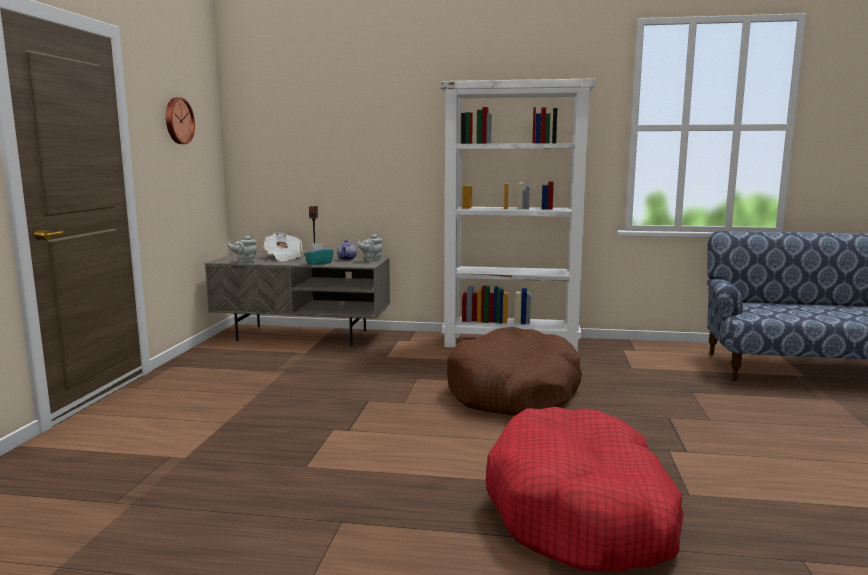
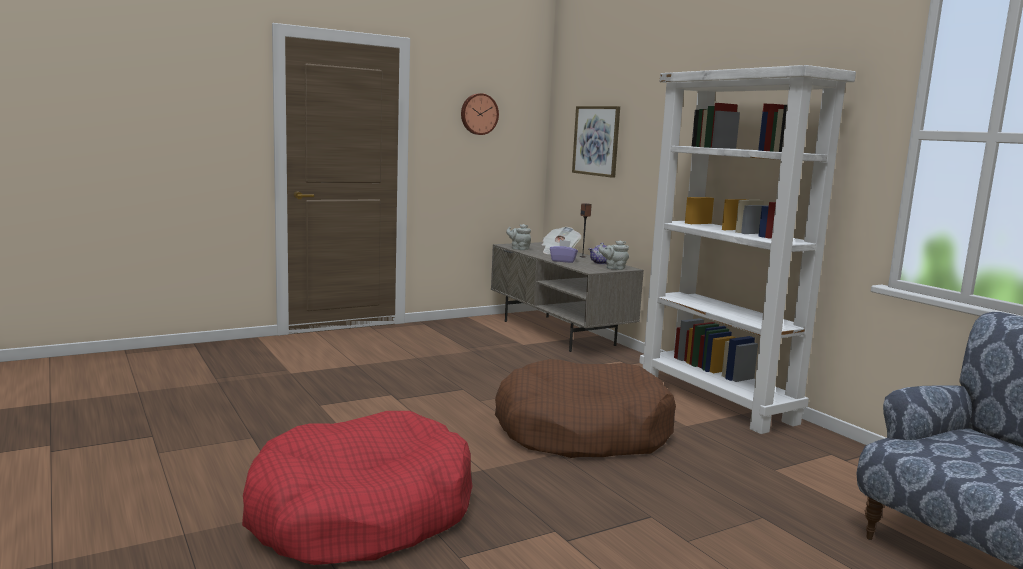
camera: 50 degrees right, 0 degrees up
(303, 145) = (596, 141): none -> picture
(319, 263) = (563, 261): turquoise tissue box -> purple tissue box

